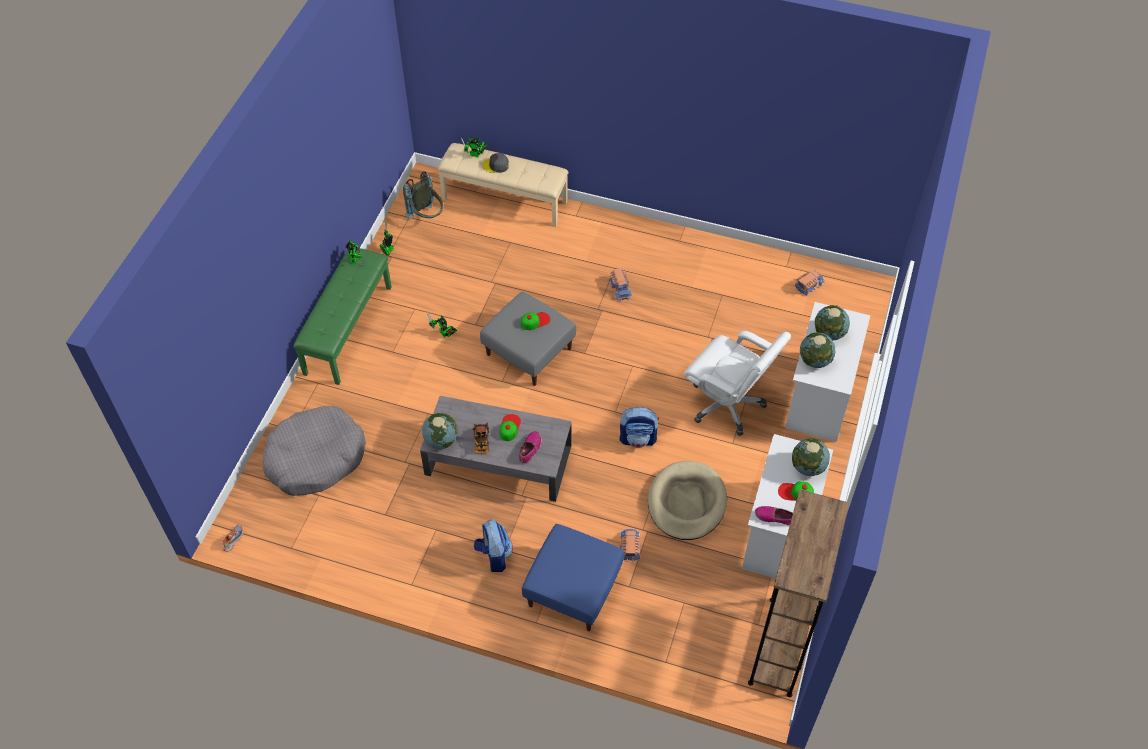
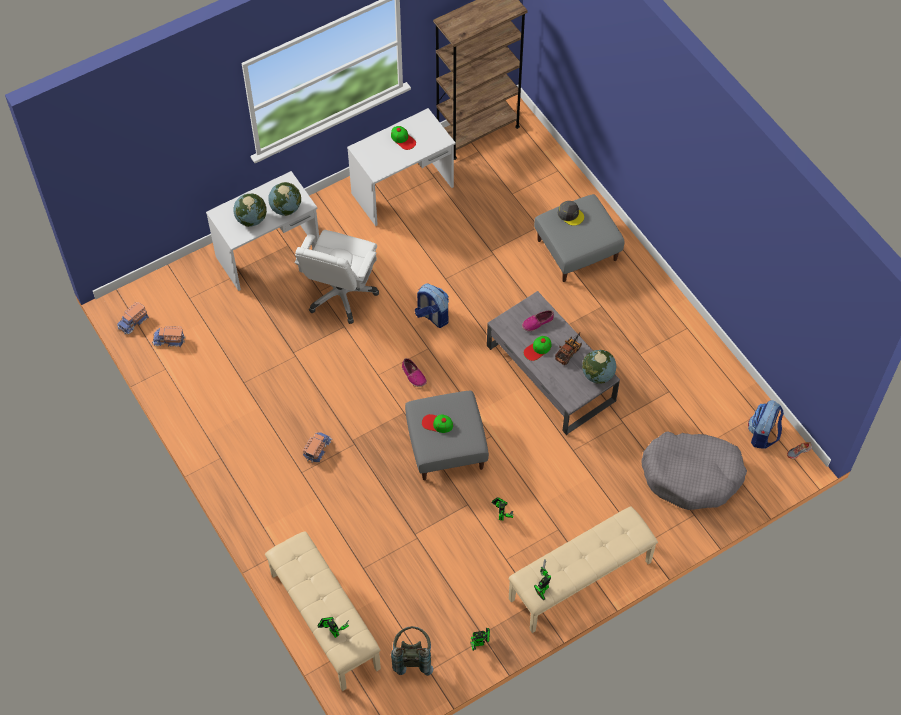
camera: 140 degrees left, 5 degrees up
(347, 329) = (580, 581): green bench -> beige bench
(494, 556) = (612, 307): backpack -> backpack (763, 434)
(496, 165) = (326, 603): grey cap -> grey cap (570, 214)
(573, 589) = (577, 249): blue ottoman -> grey ottoman
(629, 546) = (513, 250): toy truck -> toy truck (133, 322)
(686, 502) = (445, 250): beige dog bed -> none
(727, 405) = (341, 294): white office chair -> white office chair turned 150 degrees counterclockwise
(774, 517) = (433, 135): shoe -> shoe (413, 375)
(808, 467) = (377, 147): globe -> none

